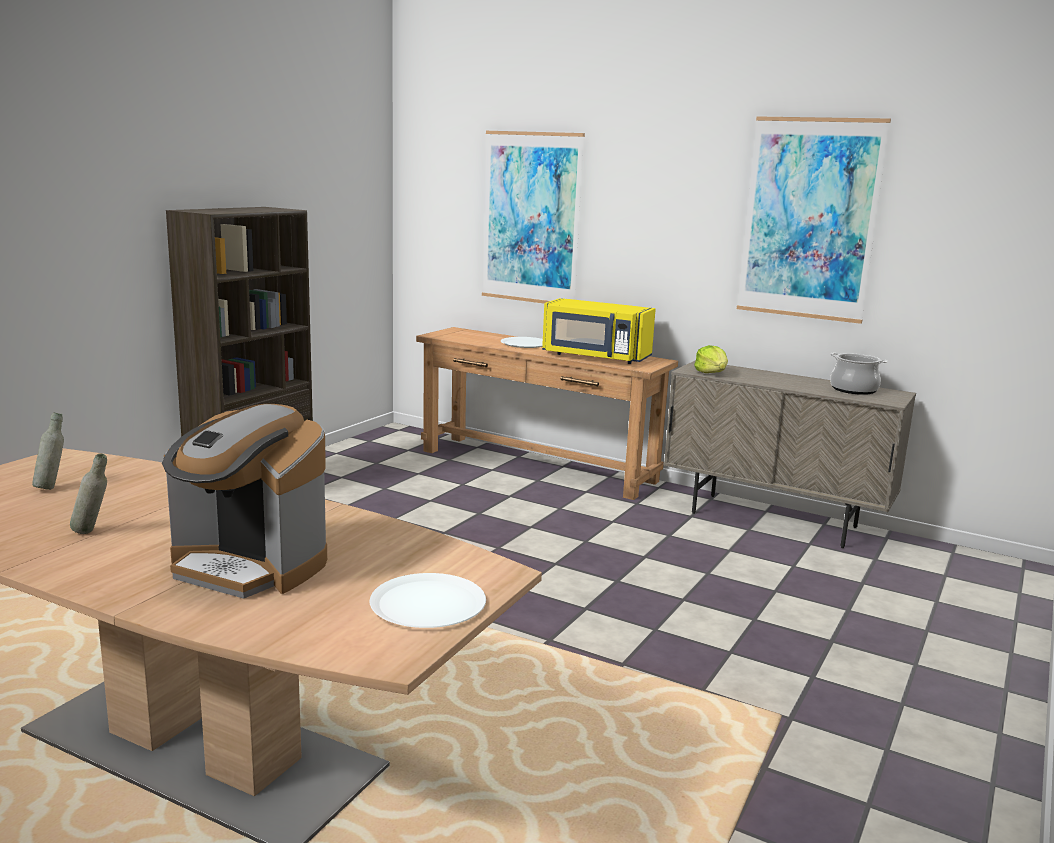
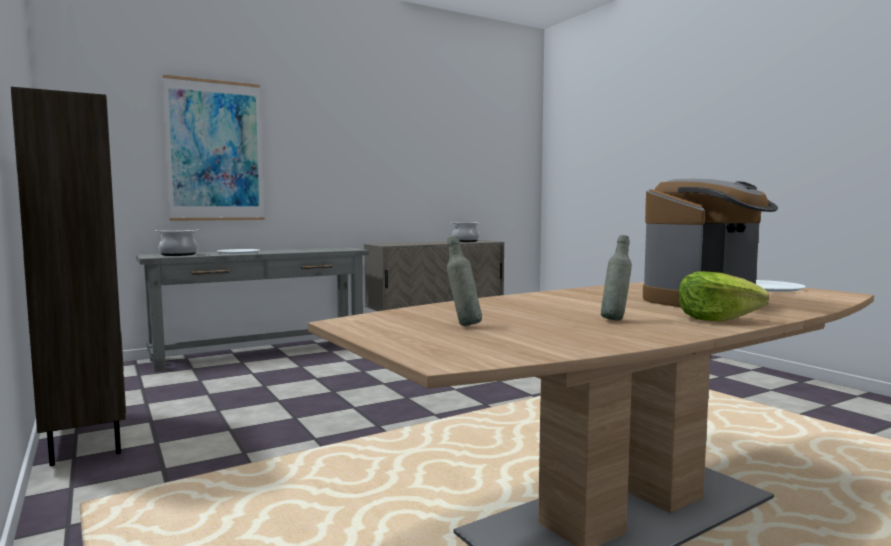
camera: 60 degrees left, 10 degrees down
(464, 336) = (178, 255): none -> cooking pot
(537, 466) = (261, 352): brown console table -> grey console table
(595, 357) = (309, 250): yellow microwave -> none
(711, 373) = (399, 244): lettuce -> lettuce (716, 319)
(809, 219) = (416, 148): picture -> none

